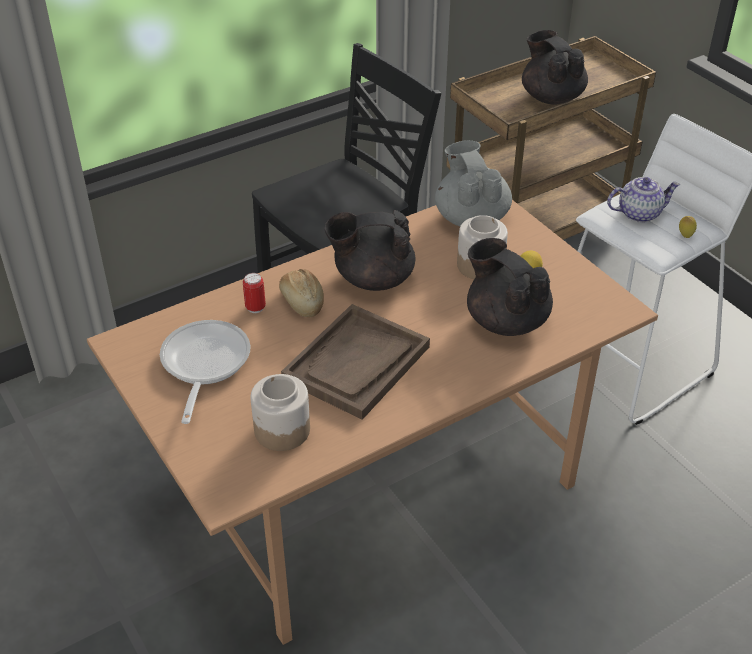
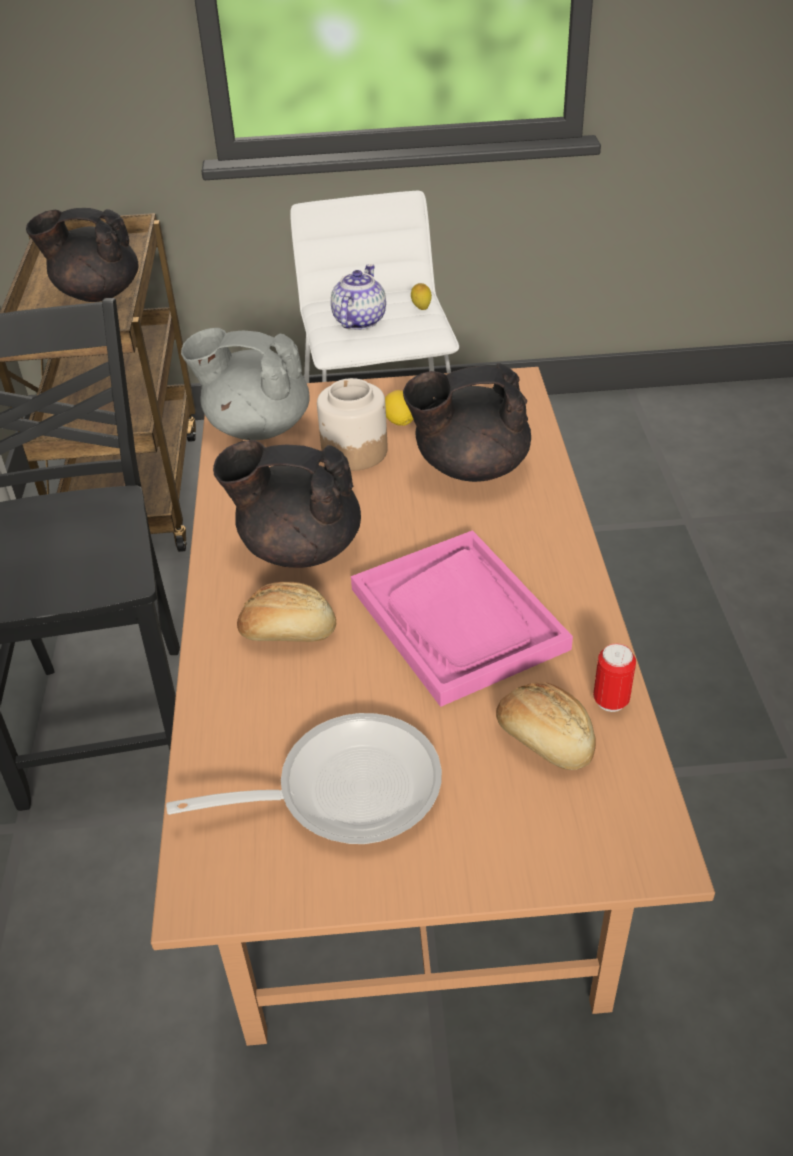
camera: 60 degrees left, 0 degrees up
(203, 365) = (344, 789): frying pan -> frying pan turned 135 degrees clockwise
(255, 308) = (259, 686): can -> can (610, 701)
(282, 430) = (545, 739): jar -> bread
(356, 363) = (458, 619): brown tray -> pink tray
(372, 278) = (299, 548): black teapot -> black teapot turned 75 degrees clockwise

